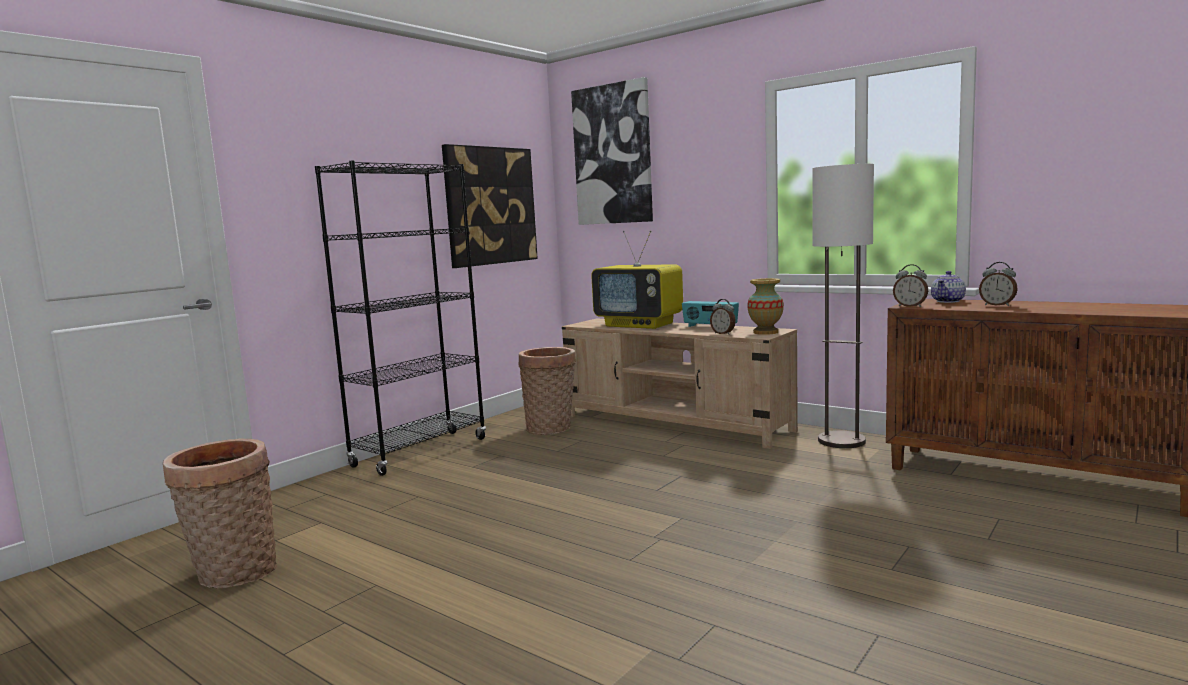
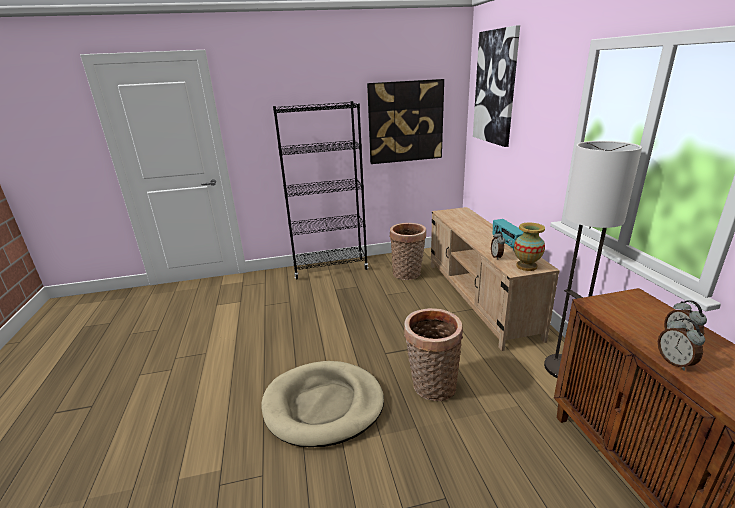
camera: 40 degrees right, 15 degrees up
(233, 574) = (183, 318): basket -> basket (431, 386)
(640, 325) = (473, 225): television -> none
(669, 550) = (323, 405): none -> beige dog bed
(910, 306) = (595, 305): alarm clock -> alarm clock (675, 362)
(948, 301) = (654, 310): teapot -> none

